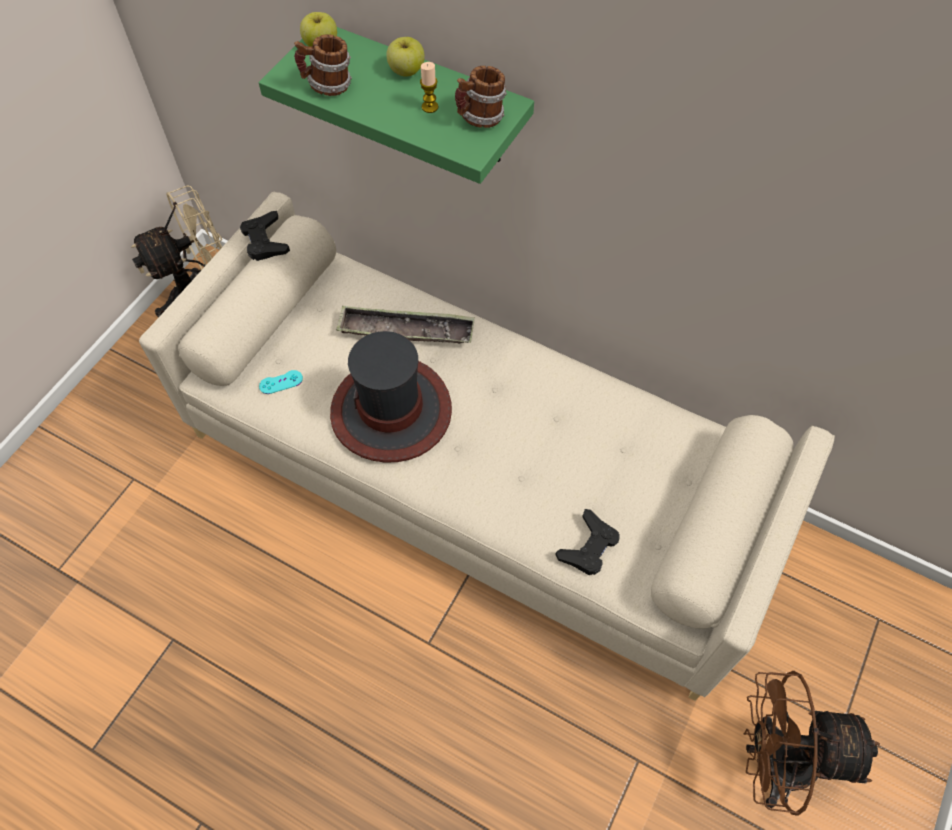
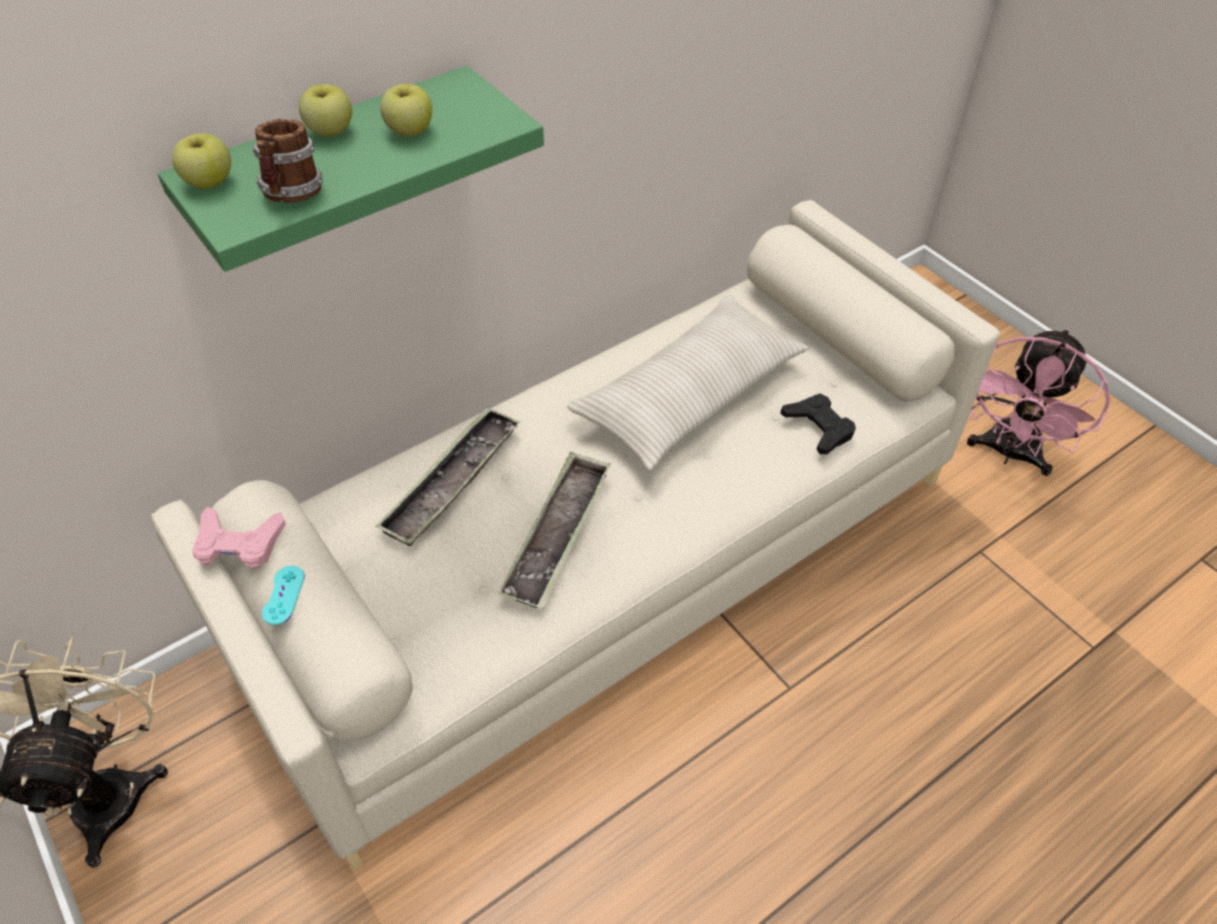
camera: 65 degrees left, 10 degrees down
(265, 241) = (239, 544): black game controller -> pink game controller
(281, 382) = (439, 640): turquoise game controller -> turquoise game controller (283, 595)
(392, 411) = (558, 534): hat -> tray
(430, 107) = (410, 131): candle -> apple
(480, 119) = (463, 104): mug -> none
(573, 442) = (689, 395): none -> beige pillow
(773, 762) = (1009, 454): brown fan -> pink fan

